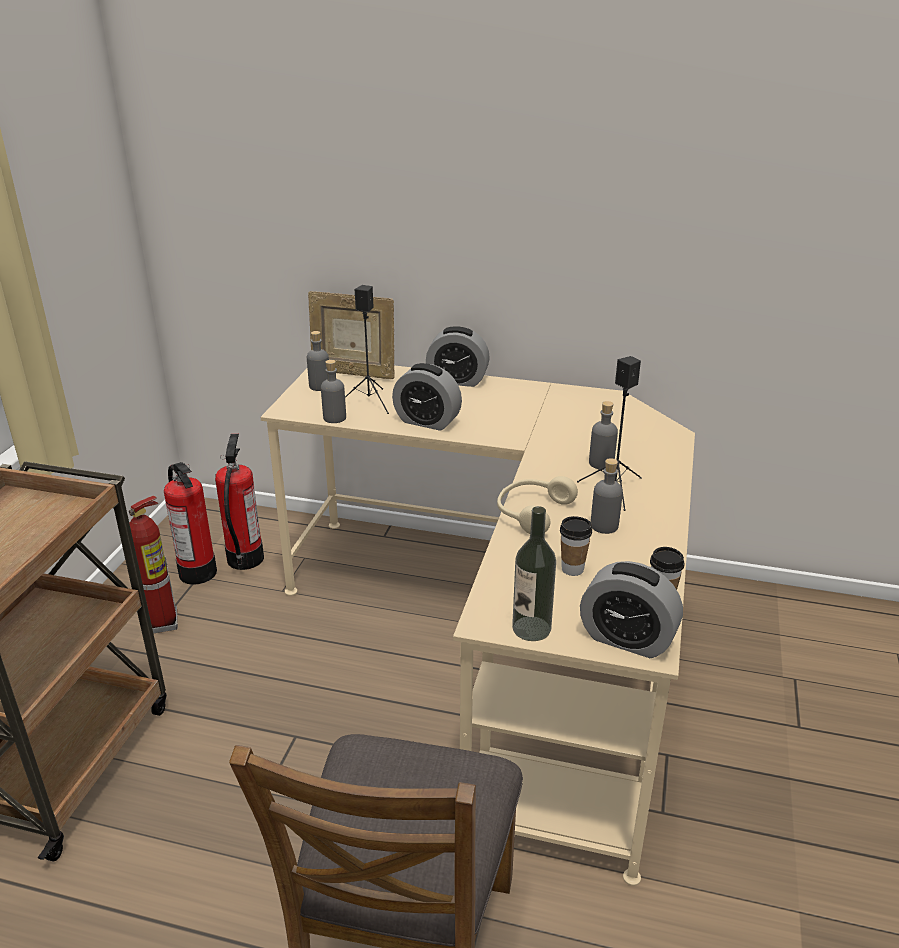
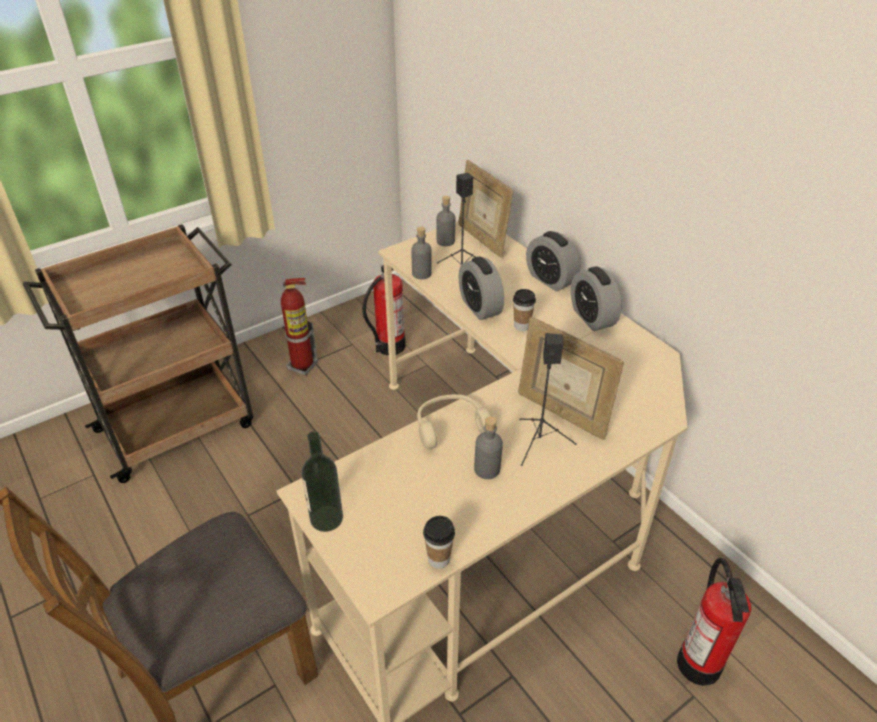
camera: 40 degrees right, 10 degrees up
(198, 572) = (354, 341): fire extinguisher -> fire extinguisher (699, 664)
(572, 569) = (415, 490): cup -> cup (521, 326)
(601, 463) = (561, 413): grey bottle -> picture frame
(627, 639) = (374, 571): alarm clock -> alarm clock (592, 318)

